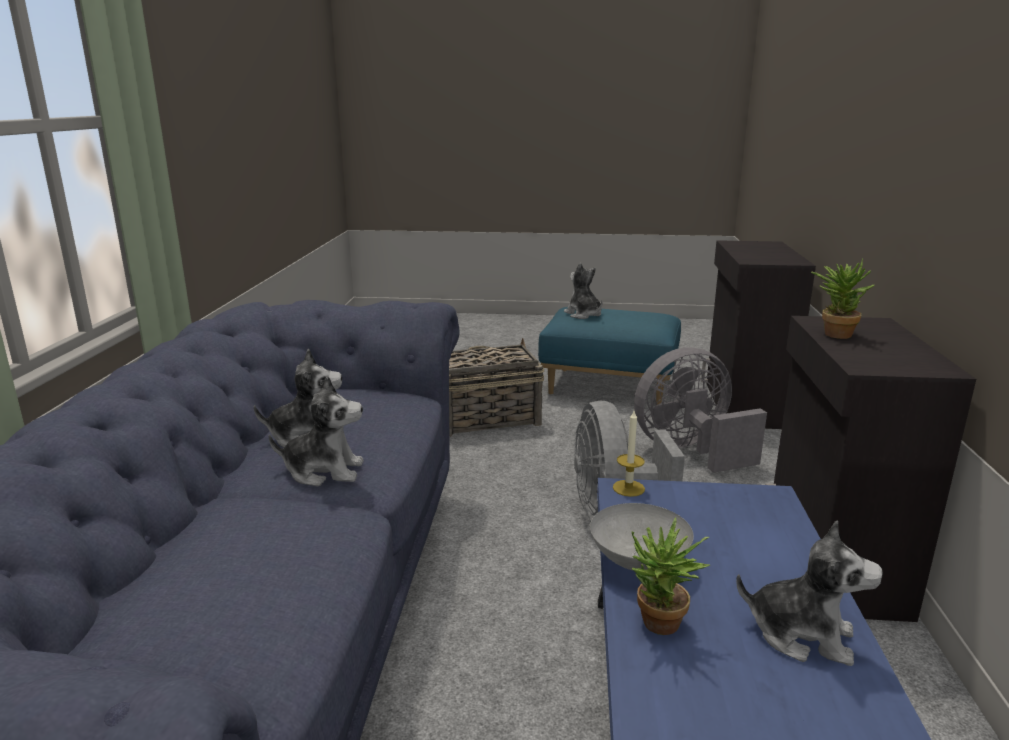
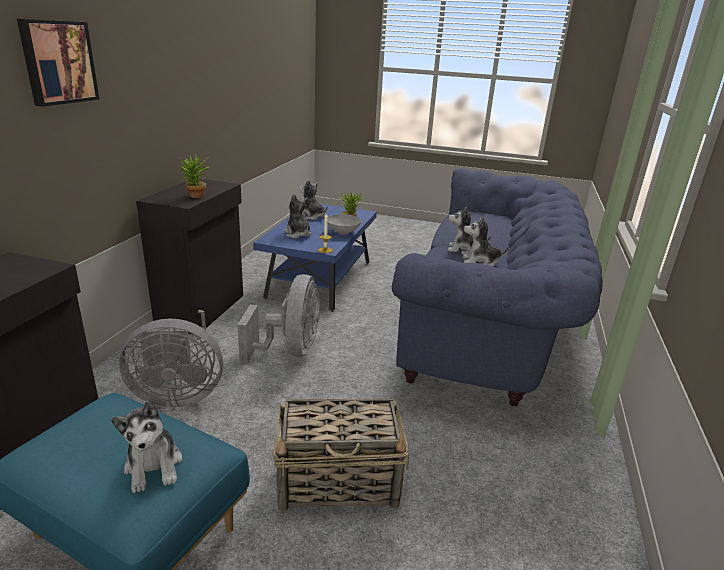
camera: 170 degrees left, 5 degrees up
(737, 530) = (297, 234): none -> plush toy
(892, 93) = (58, 62): none -> picture

